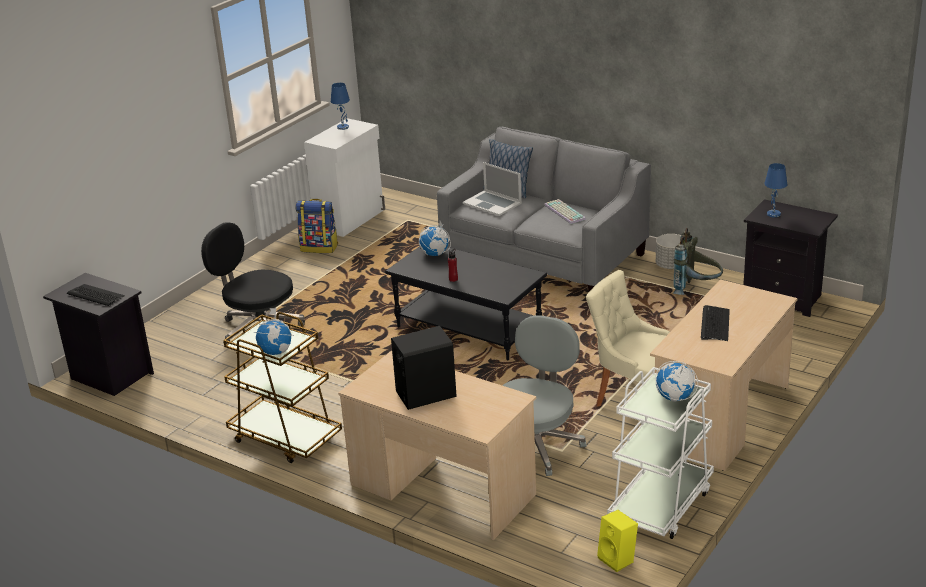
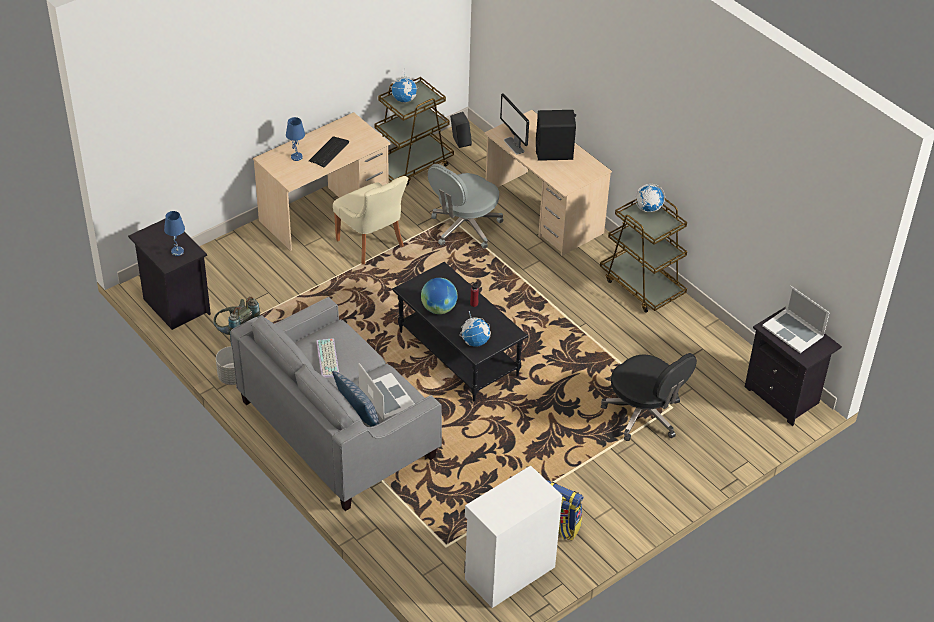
camera: 165 degrees left, 15 degrees up
(96, 296) = (793, 331): keyboard -> laptop
(343, 127) = (507, 513): blue table lamp -> blue table lamp (296, 157)
(485, 389) = (514, 146): none -> monitor
(487, 268) = (438, 309): none -> globe
(618, 559) = (460, 141): yellow speaker -> black speaker
(660, 504) = (412, 165): white cart -> brown cart

